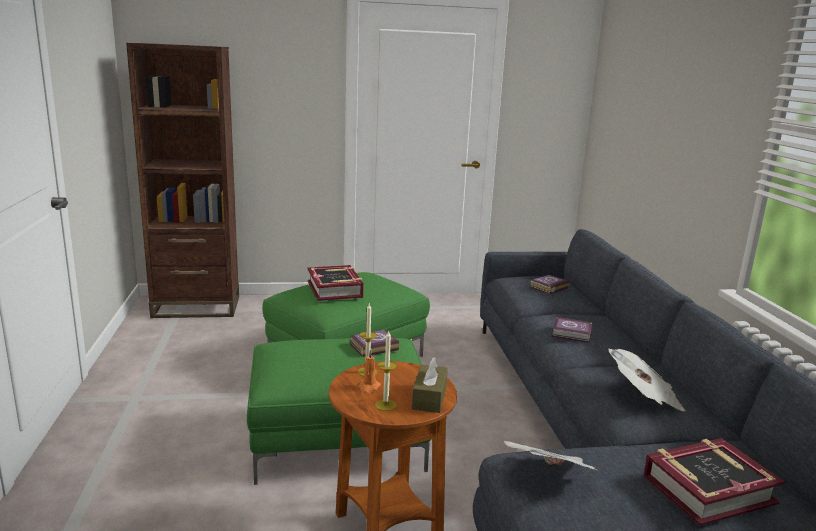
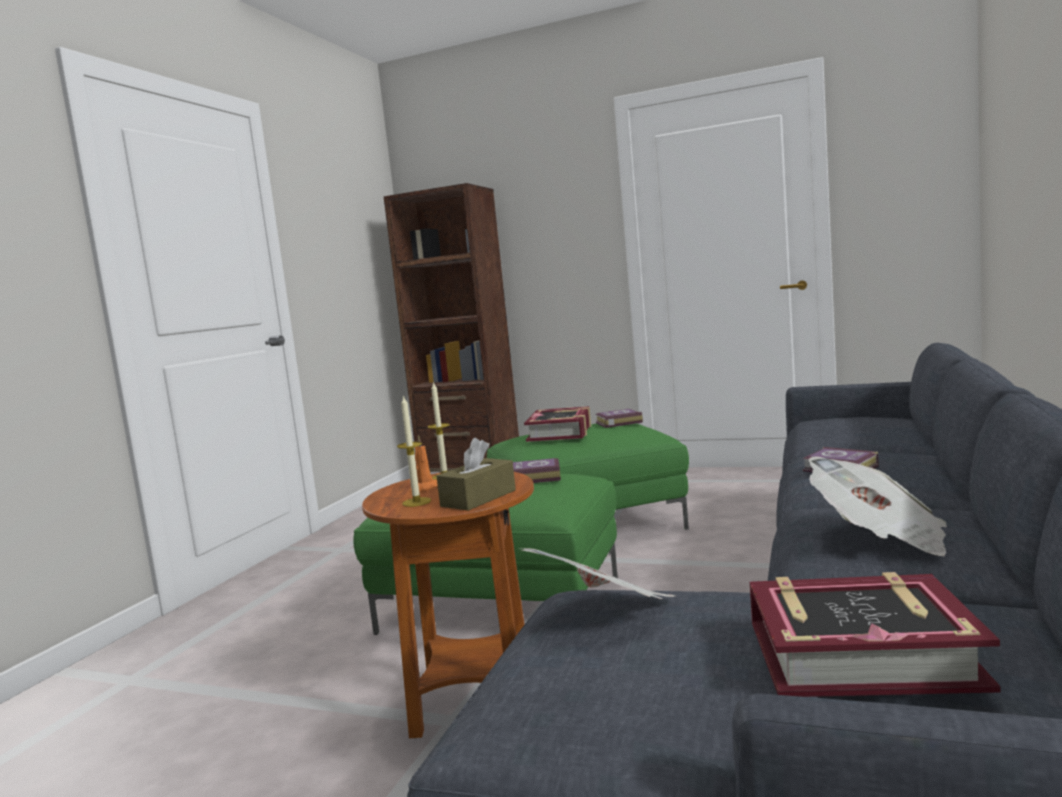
camera: 30 degrees right, 10 degrees down
(547, 287) = (864, 425): book -> book (617, 422)

